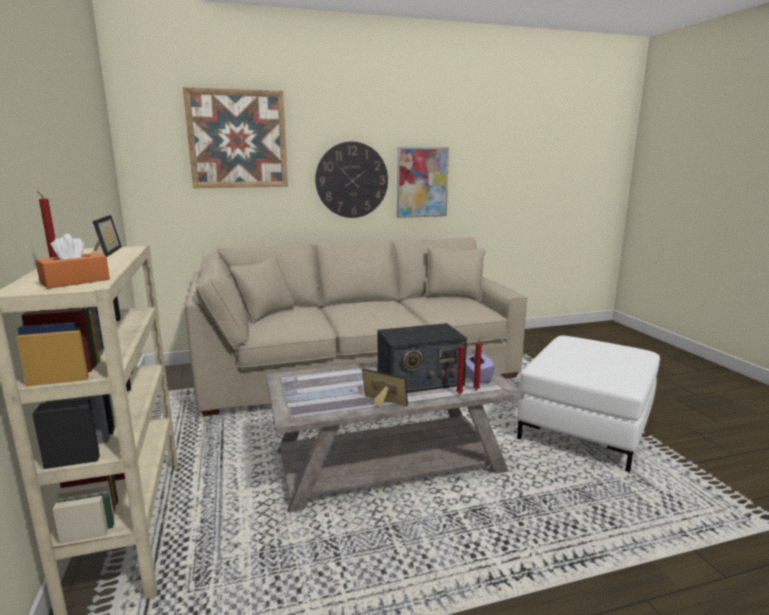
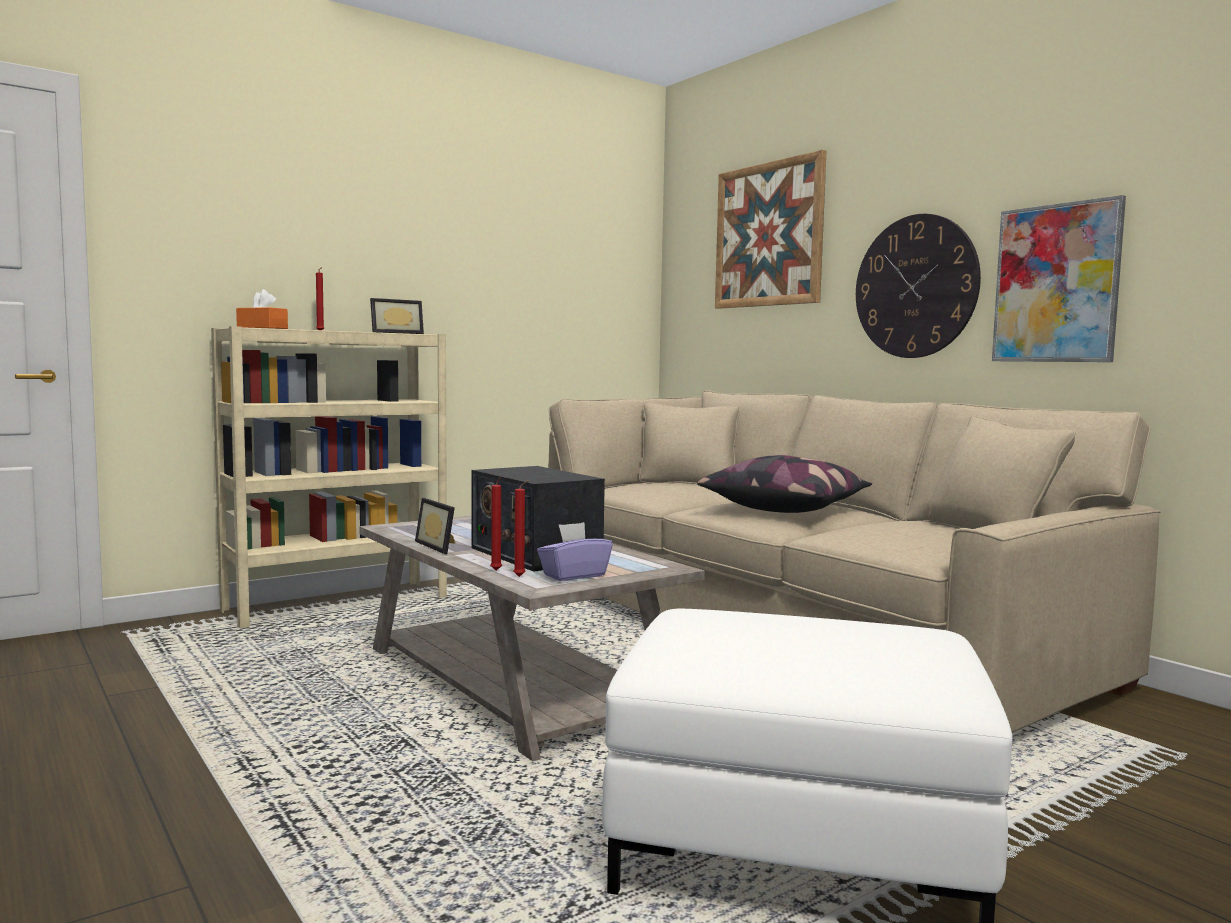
camera: 70 degrees right, 10 degrees down
(378, 310) = (785, 508): none -> pillow
(382, 403) = (441, 546): picture frame -> picture frame turned 135 degrees clockwise

